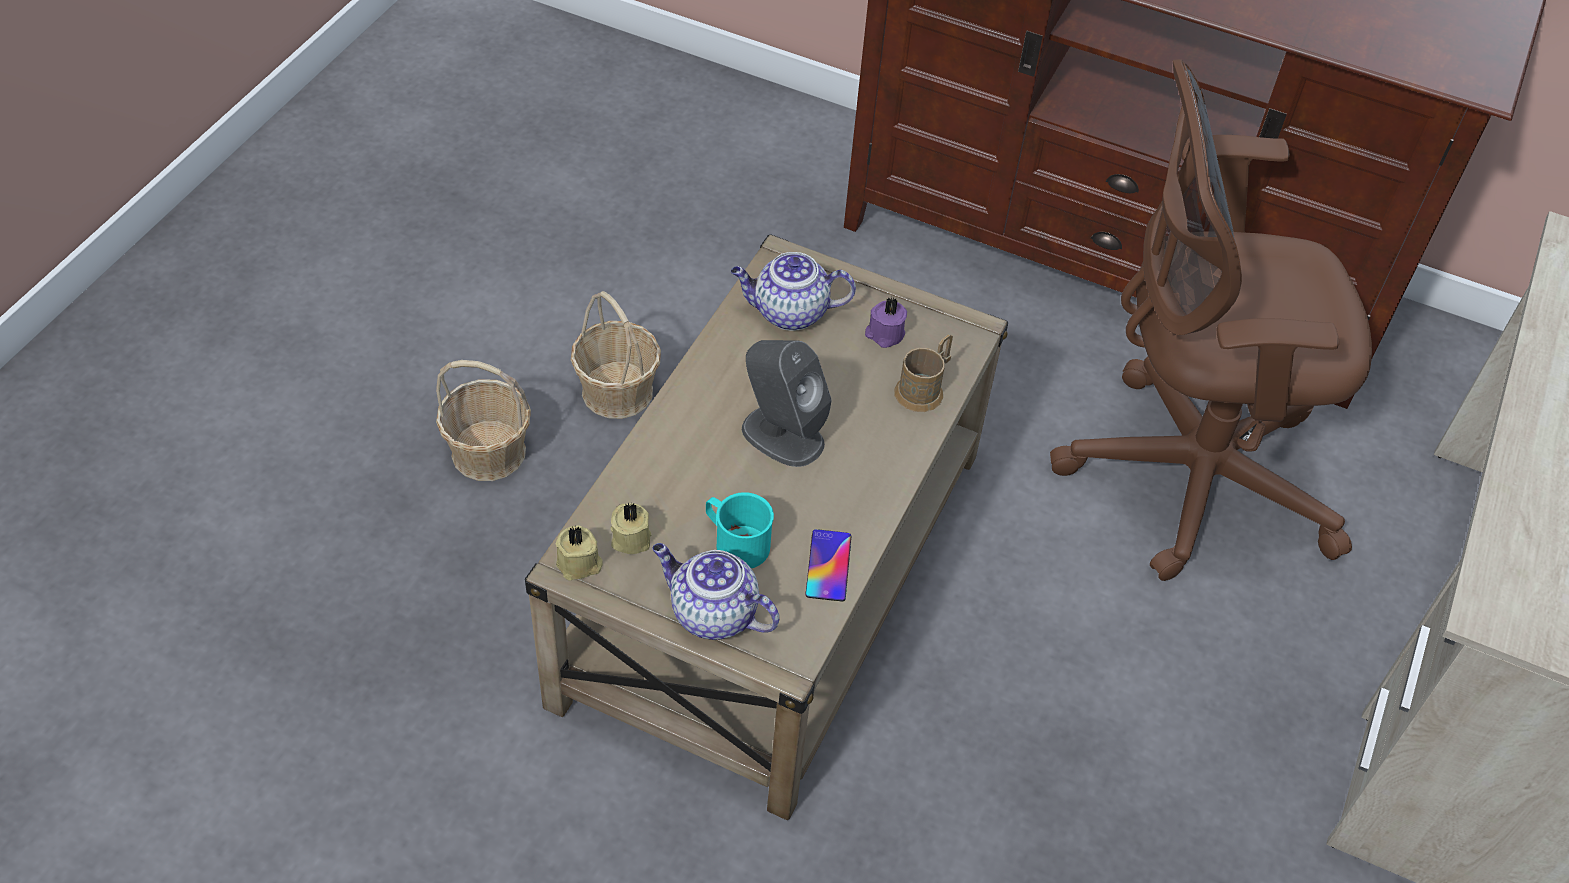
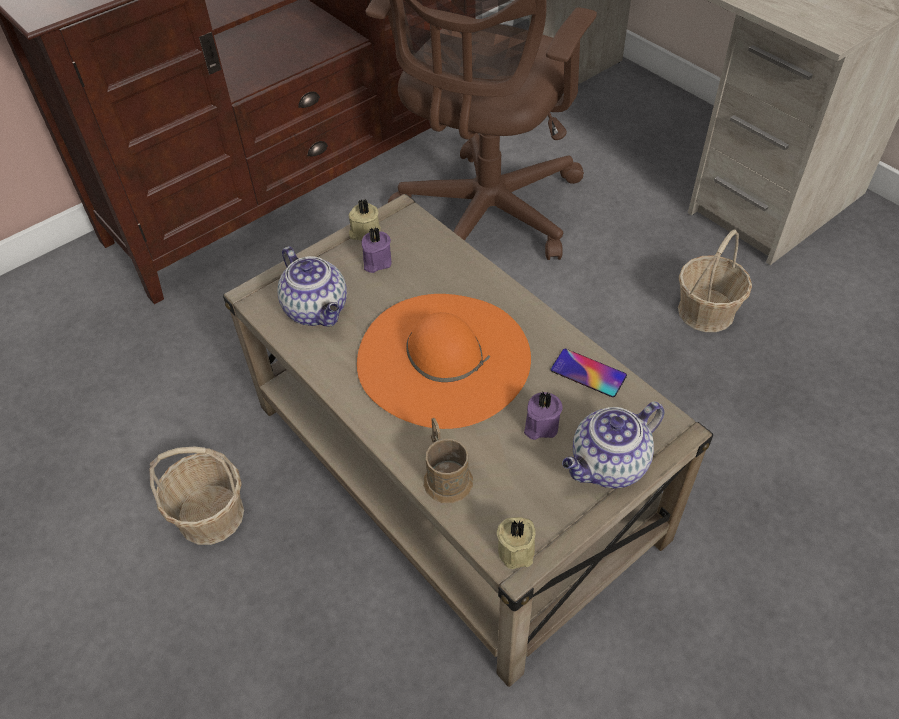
camera: 60 degrees left, 0 degrees up
(489, 452) = (212, 643): basket -> basket (706, 311)
(630, 538) = (503, 500): beige candle -> beige candle (365, 233)
(735, 542) = (540, 425): turquoise mug -> purple candle
(781, 435) = (443, 358): grey speaker -> orange hat
(789, 313) = (317, 310): teapot -> teapot turned 60 degrees counterclockwise
(924, 389) = (443, 259): brown mug -> brown mug (445, 475)

